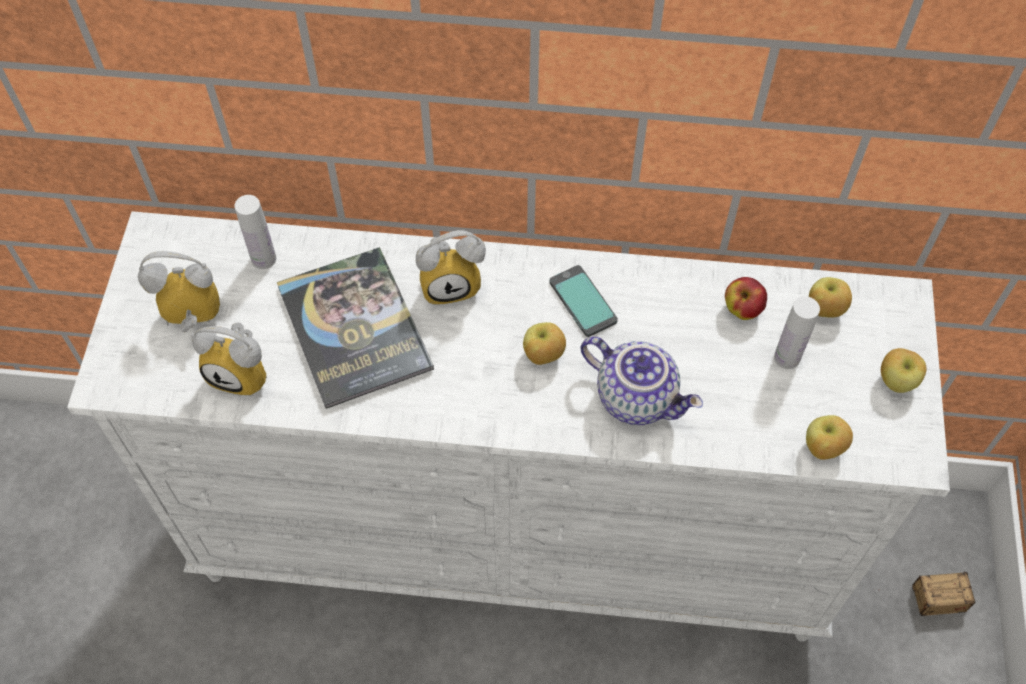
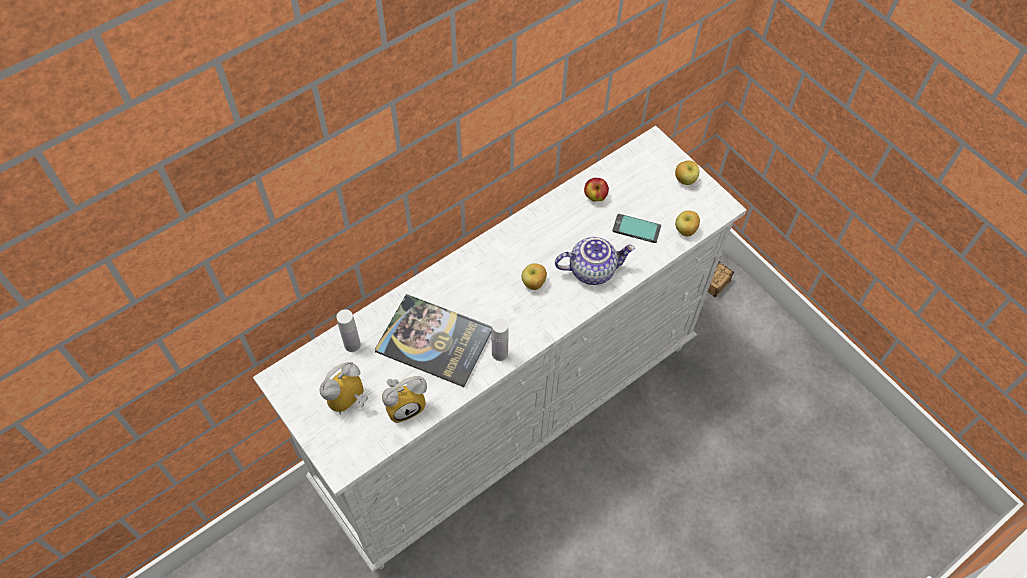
camera: 45 degrees left, 0 degrees up
(451, 283) = (457, 284): alarm clock -> none
(582, 302) = (525, 246): phone -> phone (636, 229)
(787, 357) = (634, 203): white bottle -> white bottle (499, 353)
(824, 310) = (628, 171): apple -> none

